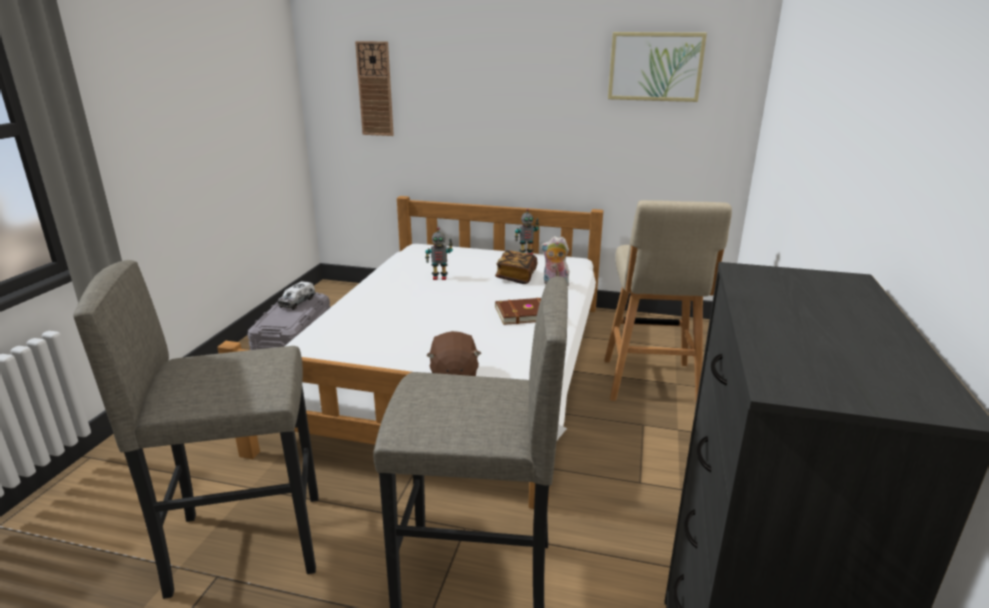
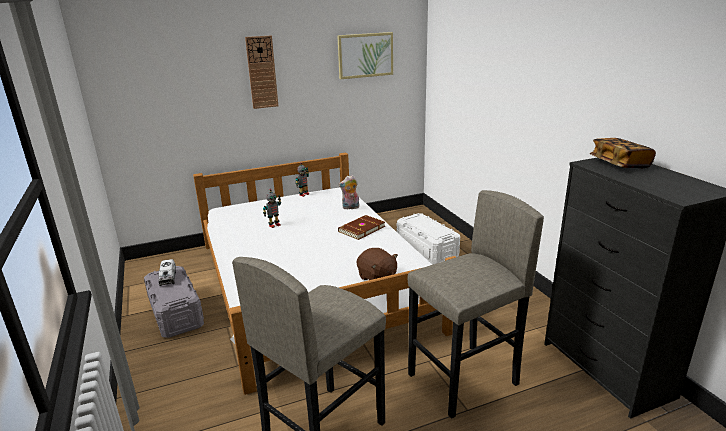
camera: 35 degrees left, 0 degrees up
(375, 89) = (160, 93): wall clock -> wall clock (262, 72)
(516, 276) = (321, 210): book -> book (619, 164)
(650, 383) = (426, 251): beige stool -> white storage box

